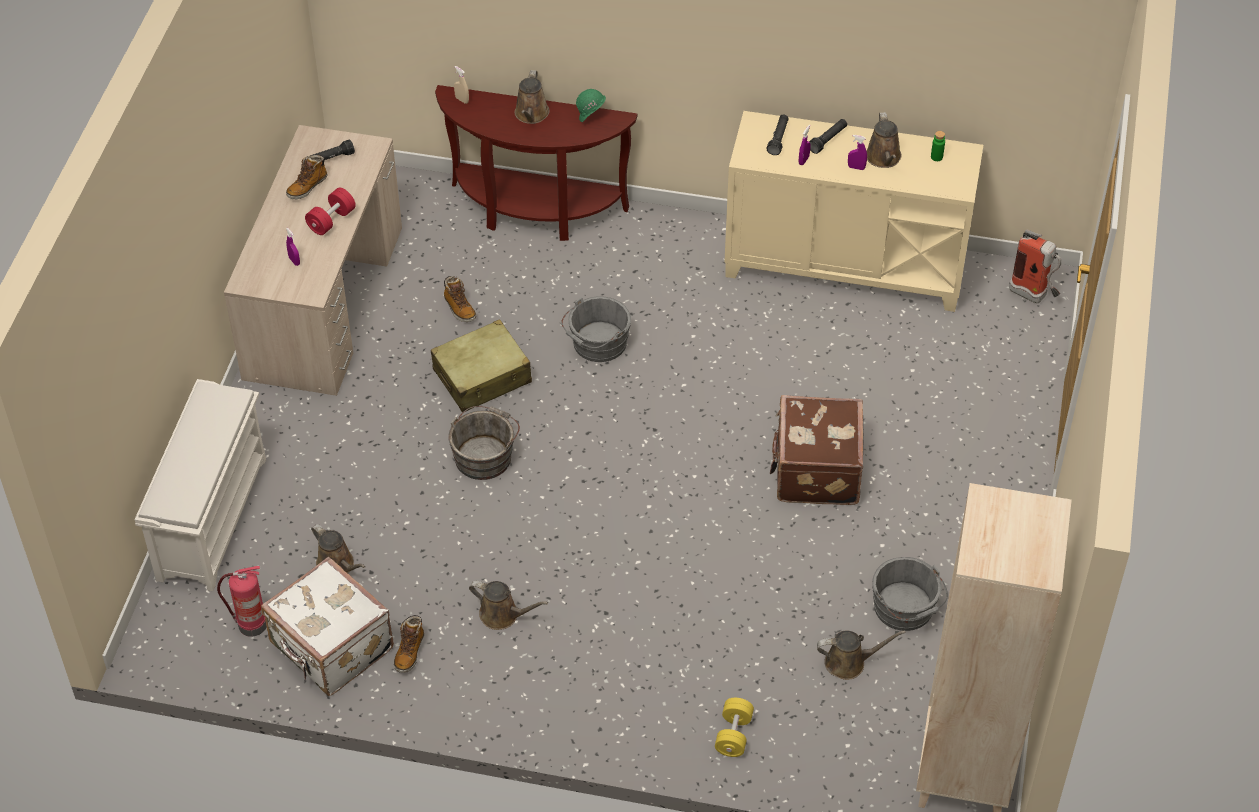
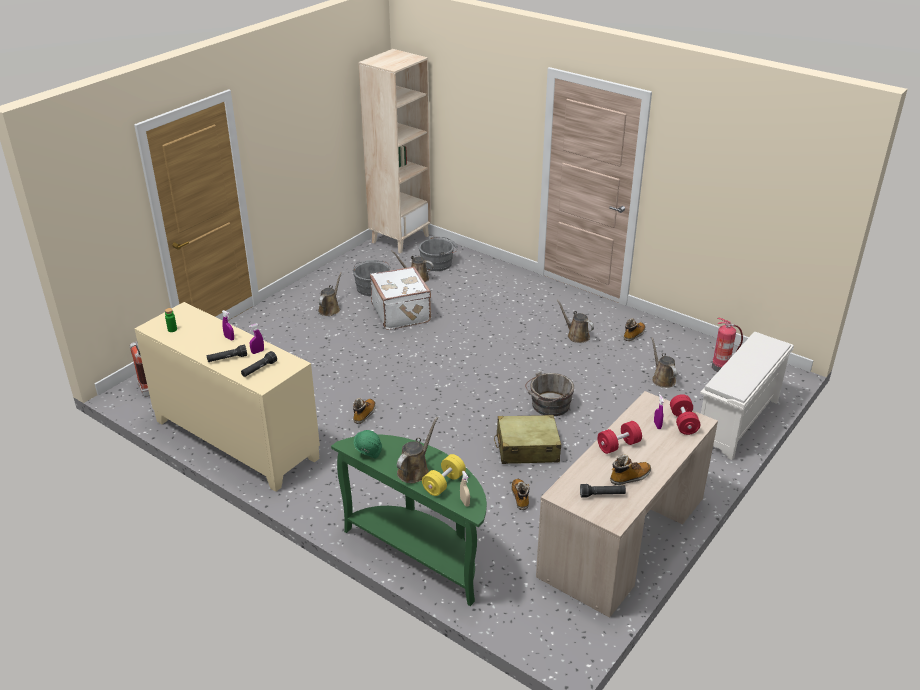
camera: 155 degrees left, 15 degrees down
(264, 275) = (683, 422): none -> red dumbbell
(330, 648) = (677, 347): white suitcase -> white suitcase (402, 313)
(534, 212) = (420, 553): brown console table -> green console table
(597, 344) = (438, 444): grey bucket -> grey bucket (438, 263)
(720, 355) = (364, 414): none -> boot
(733, 735) = (489, 271): yellow dumbbell -> yellow dumbbell (444, 483)
(815, 471) = (363, 345): brown suitcase -> none
(884, 158) = (205, 338): brown watering can -> brown watering can (330, 309)

